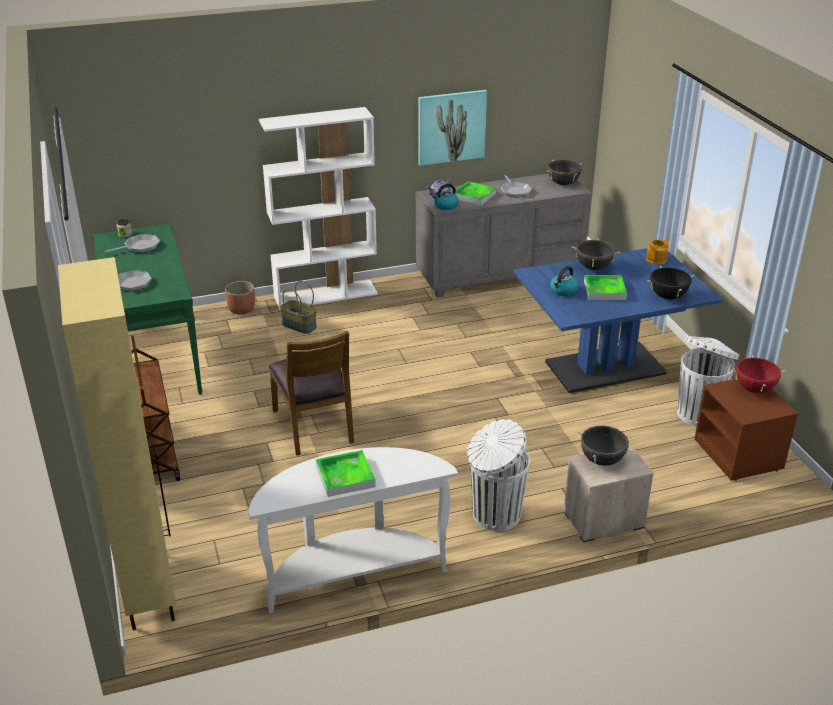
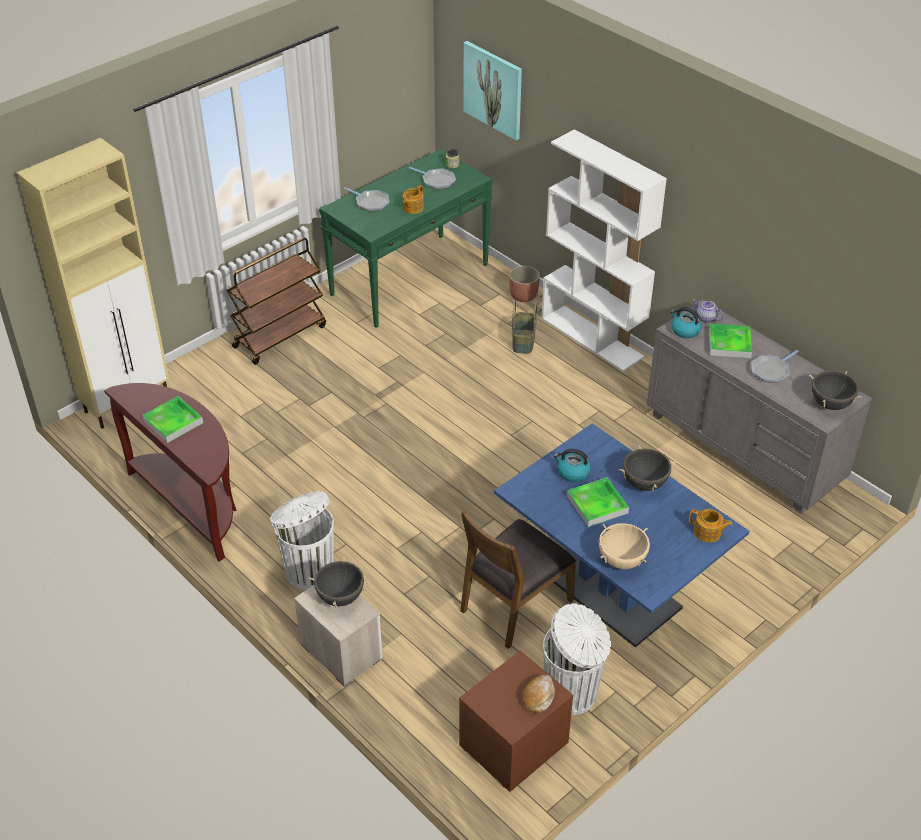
camera: 65 degrees right, 10 degrees up
(166, 267) = (413, 208): none -> teapot
(314, 426) = (371, 411): brown chair -> brown chair (514, 604)
(353, 573) = (192, 505): white console table -> brown console table
(451, 127) = (753, 257): picture -> picture (493, 90)
(668, 296) = (621, 560): black cooking pot -> beige cooking pot
(754, 389) = (538, 696): red cooking pot -> bread

